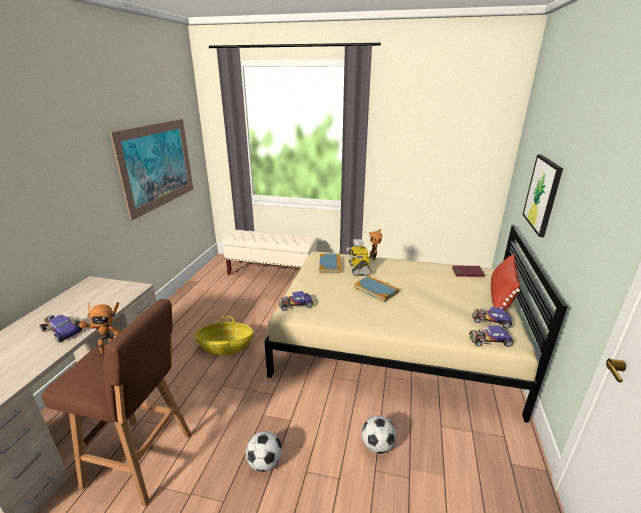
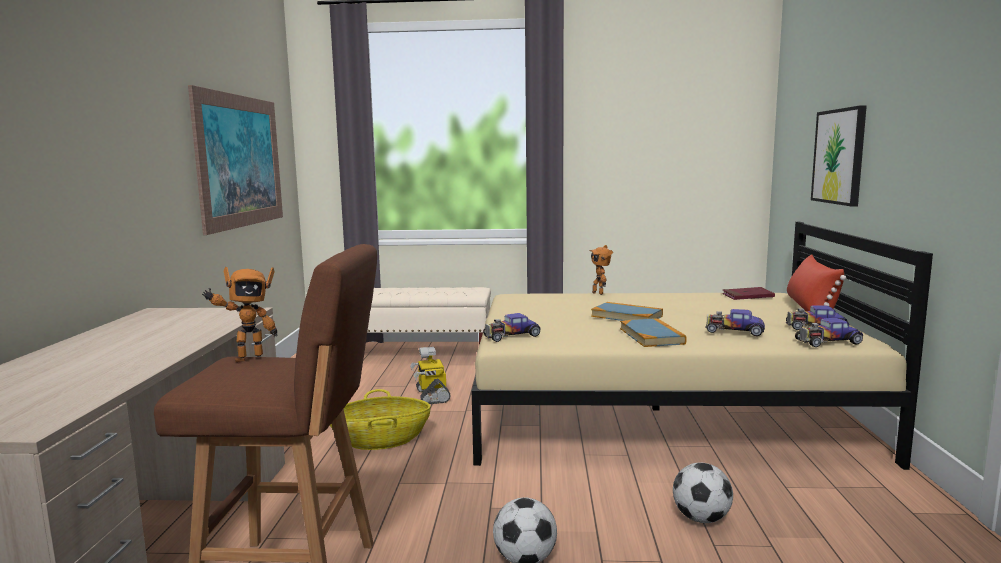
camera: 10 degrees left, 15 degrees down
(61, 331) = (143, 349): toy car -> toy car (734, 331)
(330, 264) = (536, 301): book -> book (651, 336)
(358, 269) = (584, 302): toy robot -> toy robot (431, 396)

